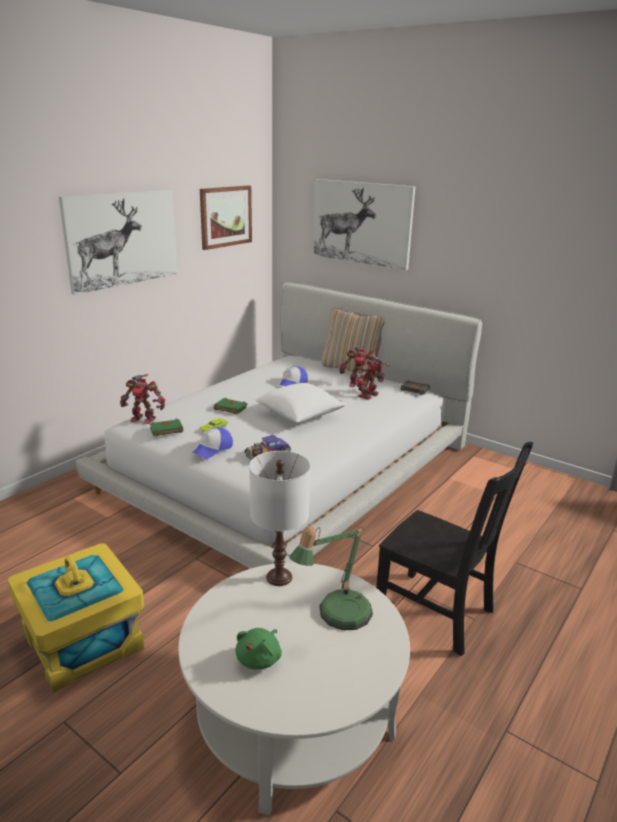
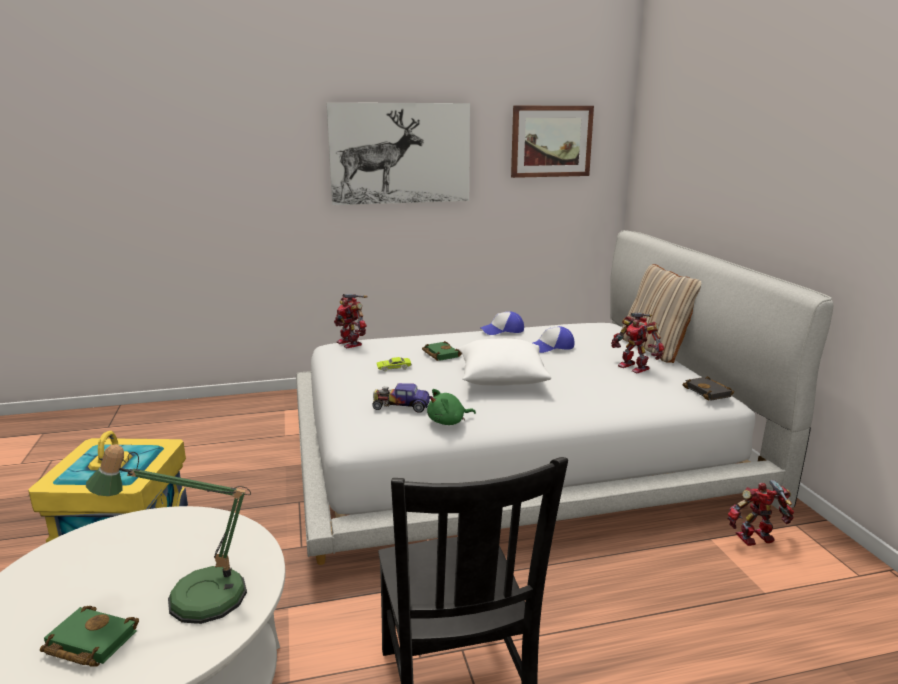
camera: 40 degrees right, 5 degrees down
(166, 431) = (349, 358): green book -> green book (88, 642)
(213, 449) = (360, 385): cap -> cap (502, 331)
(260, 658) = (65, 594): green plush toy -> green plush toy (448, 422)
(279, 577) = (216, 528): white table lamp -> none
(361, 223) = (711, 149): picture -> none
(369, 396) = (626, 382): toy robot -> toy robot (756, 539)

